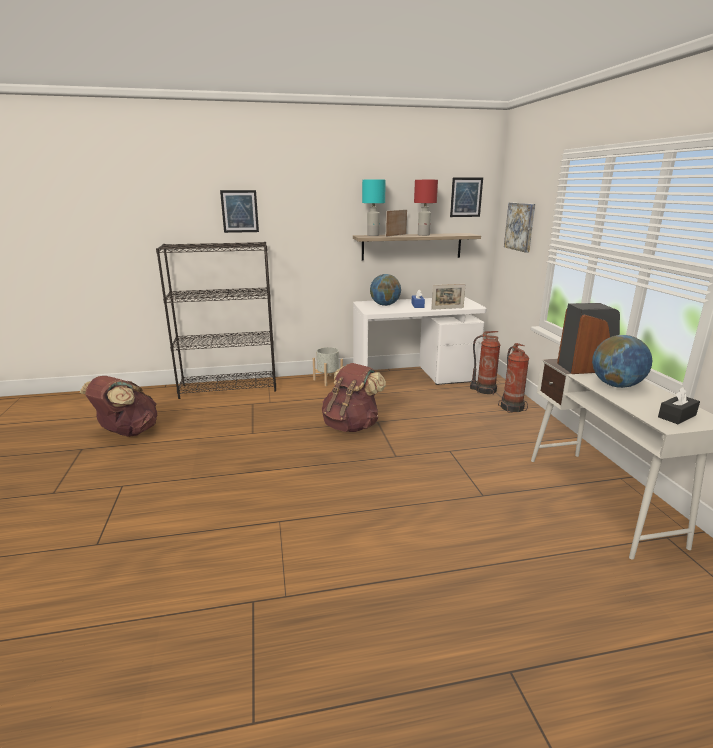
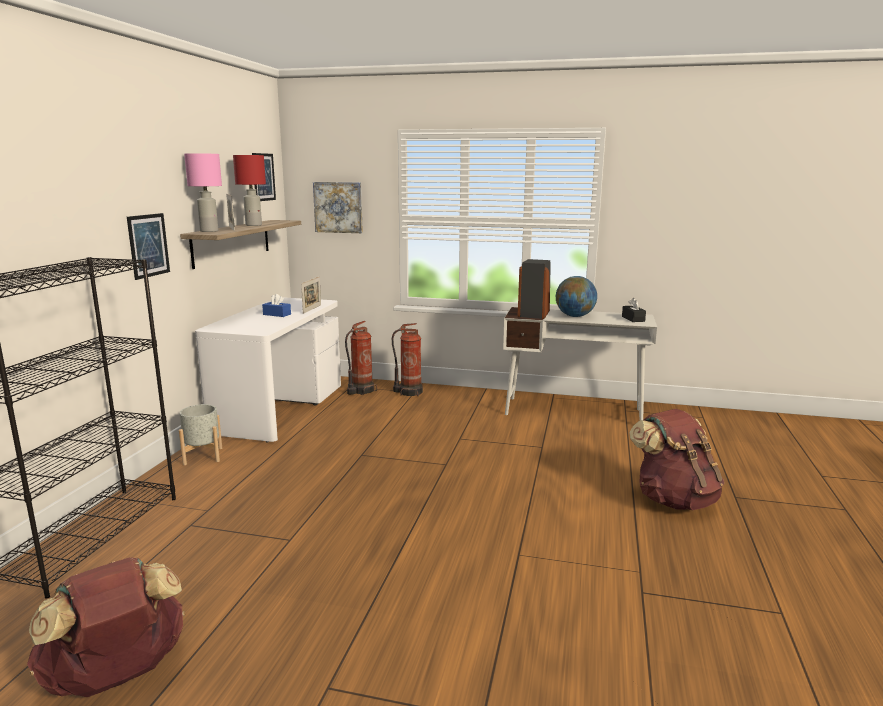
camera: 65 degrees left, 5 degrees down
(239, 211) = (40, 207): picture -> picture (148, 245)
(351, 426) = (353, 470): brown backpack -> brown backpack (673, 499)
(373, 235) = (208, 231): turquoise table lamp -> pink table lamp
(385, 305) = (245, 323): globe -> none

